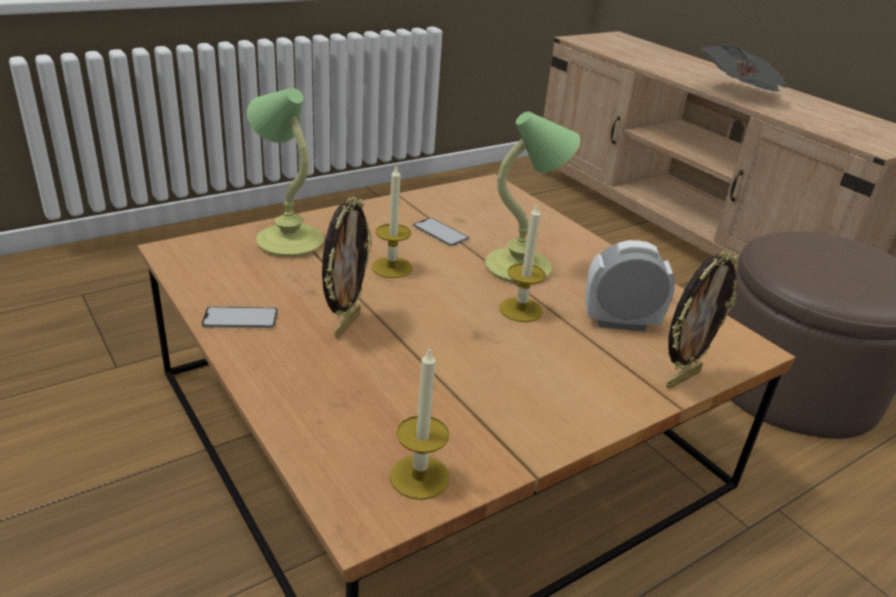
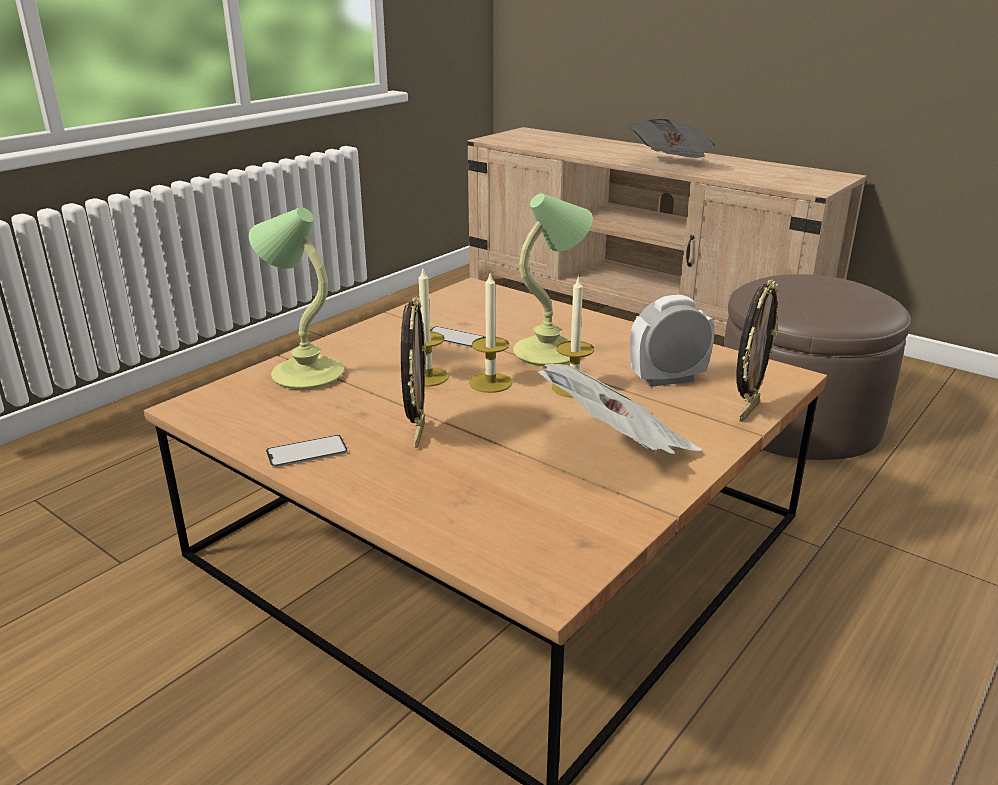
camera: 15 degrees left, 5 degrees down
(419, 477) = (575, 541): candle -> candle (490, 382)
(524, 385) = (618, 447): none -> newspaper

